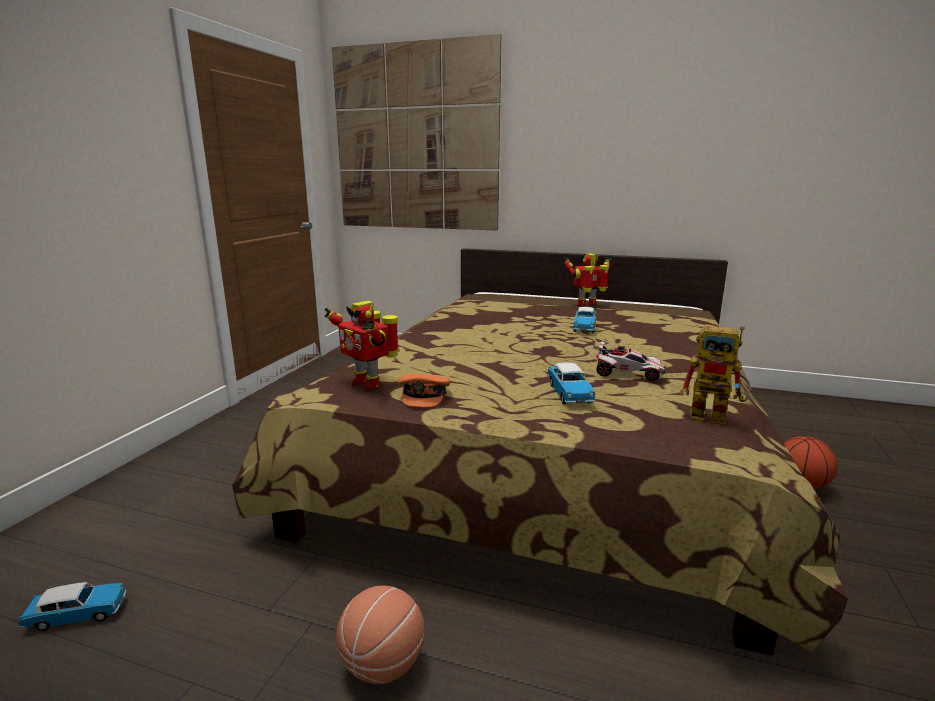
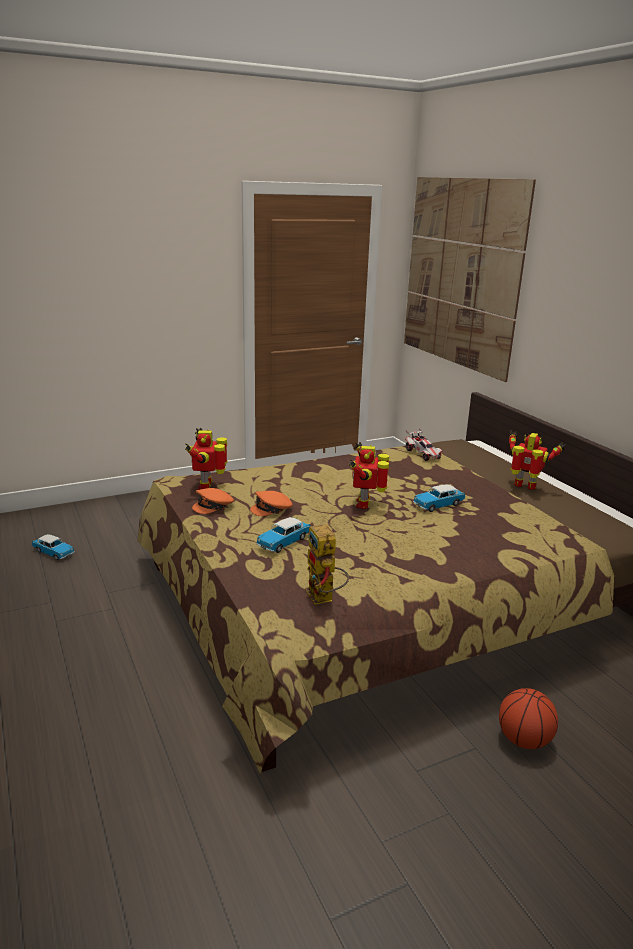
camera: 45 degrees right, 5 degrees up
(382, 665) = (108, 641): basketball -> none
(484, 375) = (272, 509): none -> orange cap
(540, 344) = (365, 503): none -> toy robot
(627, 374) = (354, 549): toy car -> toy car (423, 454)

